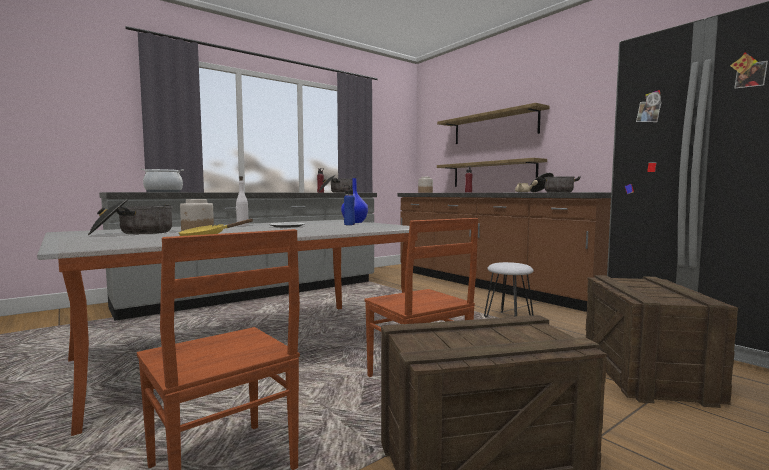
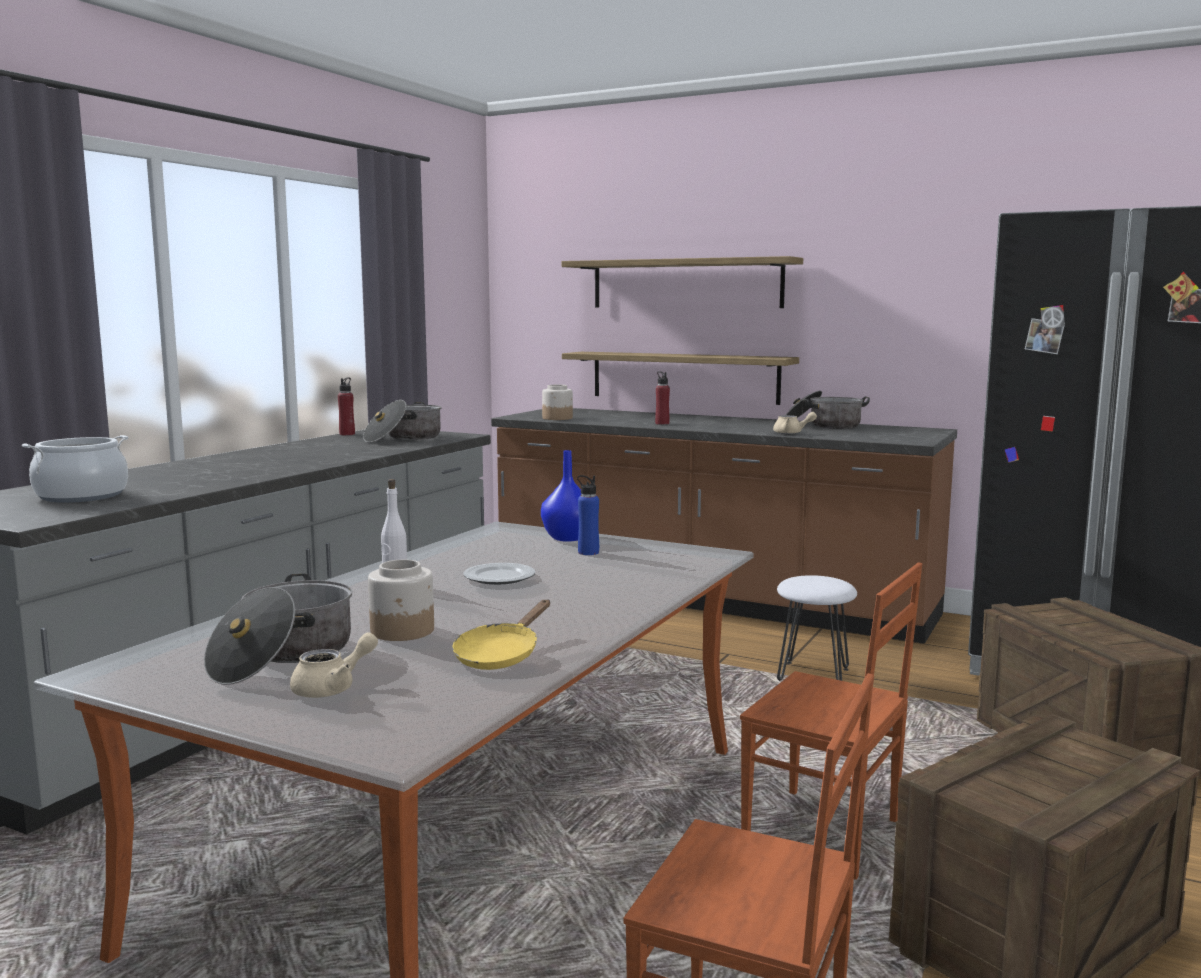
camera: 25 degrees left, 5 degrees up
(116, 238) = (333, 688): none -> beige teapot

